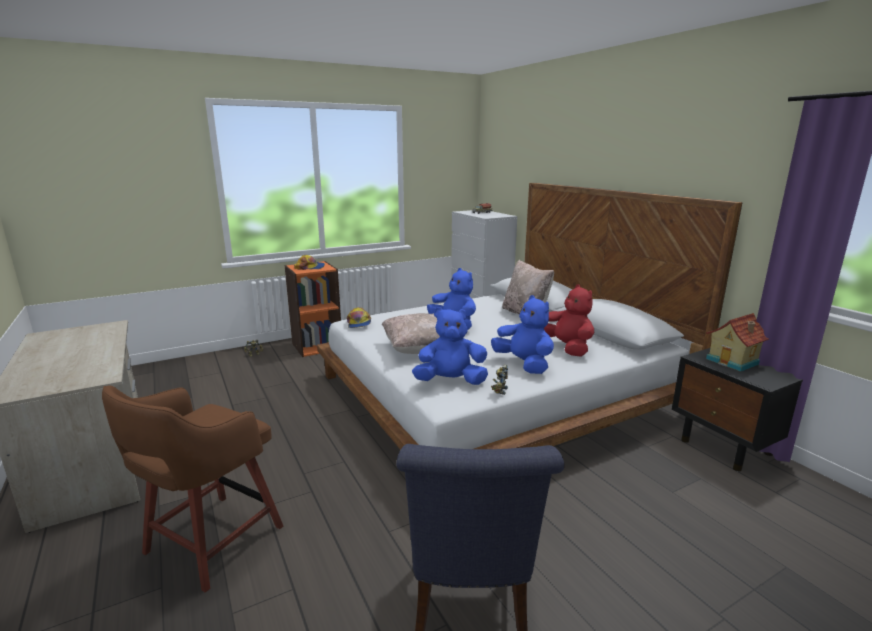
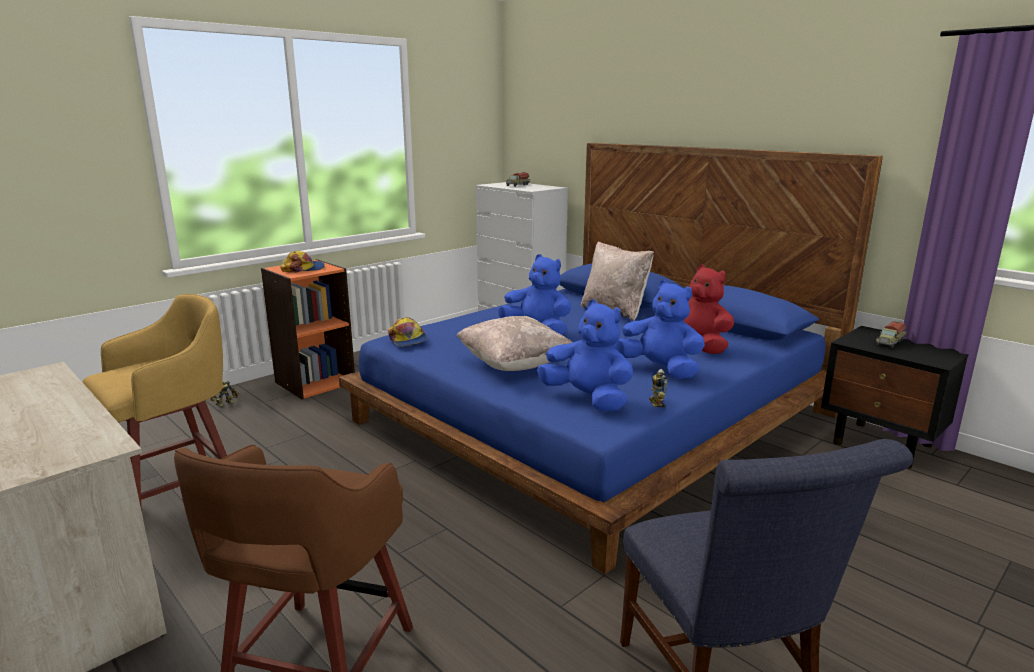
camera: 15 degrees left, 0 degrees up
(197, 408) = (179, 488): none -> yellow stool
(451, 381) = (587, 399): blue plush toy -> blue plush toy turned 60 degrees clockwise
(494, 394) = (593, 417): white bed -> blue bed
(734, 361) = (889, 342): toy house -> toy truck

